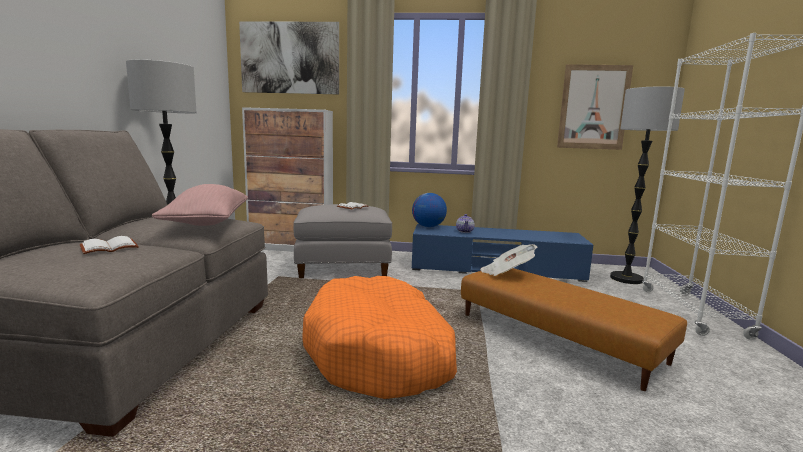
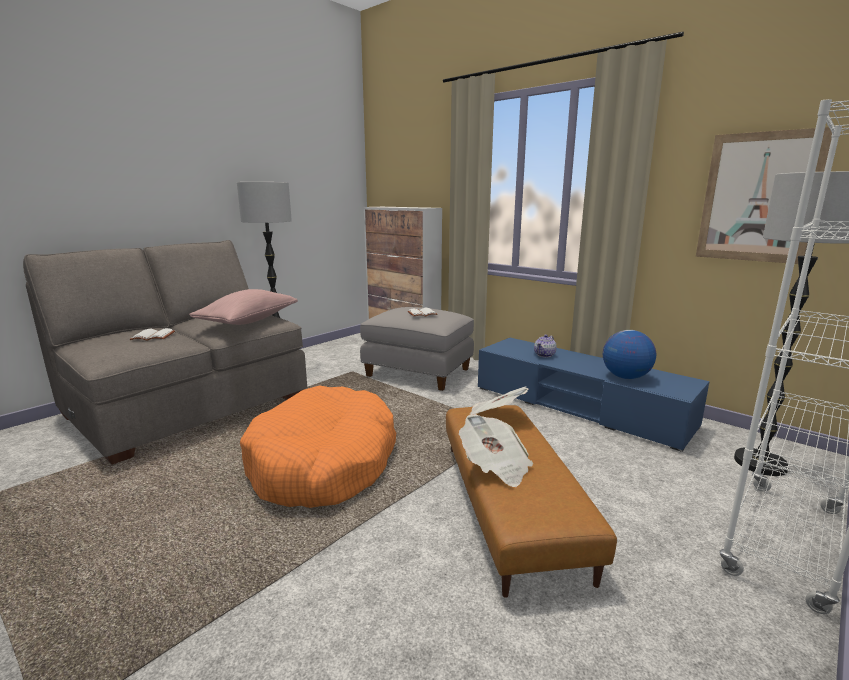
camera: 35 degrees right, 5 degrees up
(289, 58) = (409, 154): picture -> none
(428, 227) = (513, 343): globe -> globe (625, 377)
(570, 301) = (495, 466): none -> newspaper

